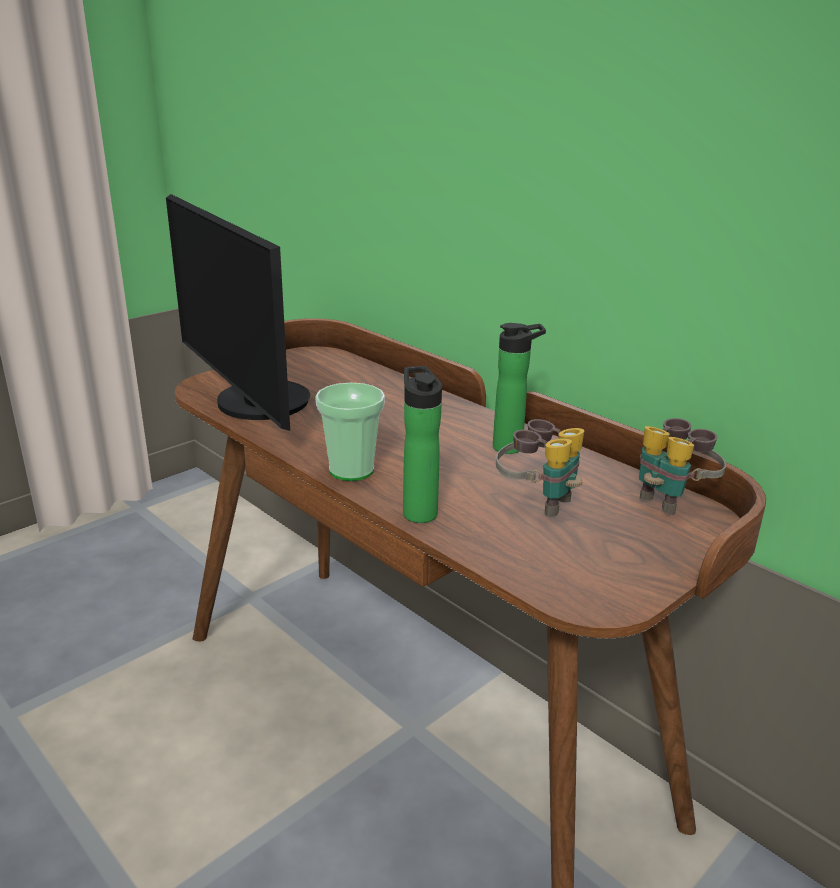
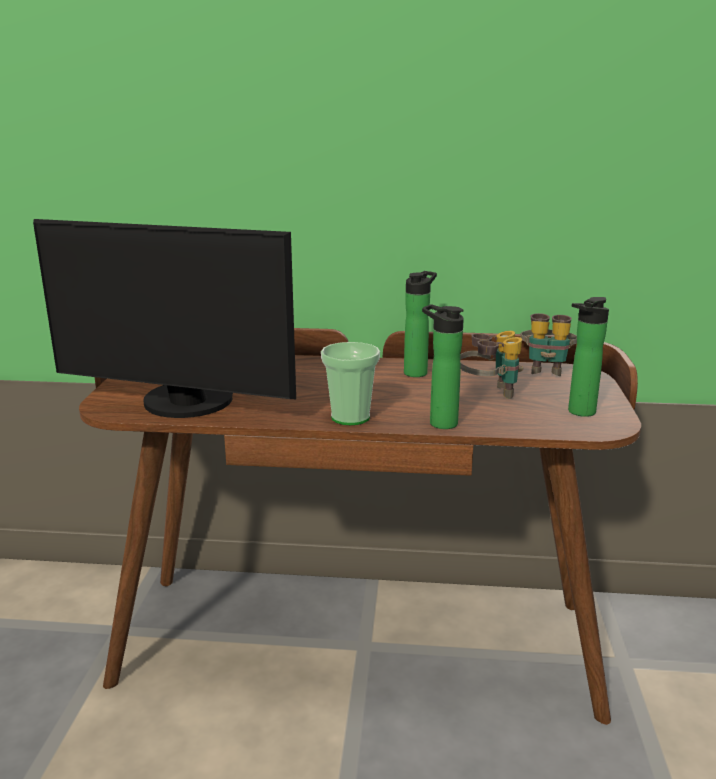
camera: 40 degrees left, 5 degrees down
(595, 568) = (578, 412): none -> bottle

